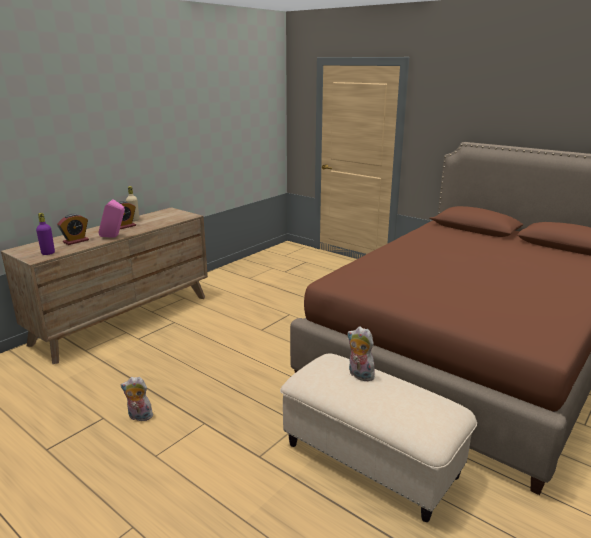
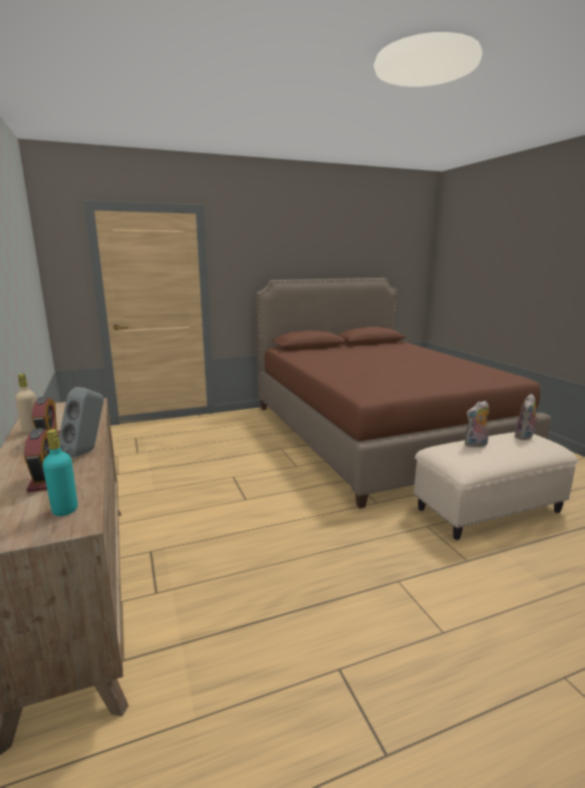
camera: 60 degrees left, 5 degrees down
(48, 253) = (65, 510): purple bottle -> turquoise bottle
(114, 237) = (87, 451): pink speaker -> grey speaker
(139, 417) = (358, 631): plush toy -> plush toy (525, 437)

